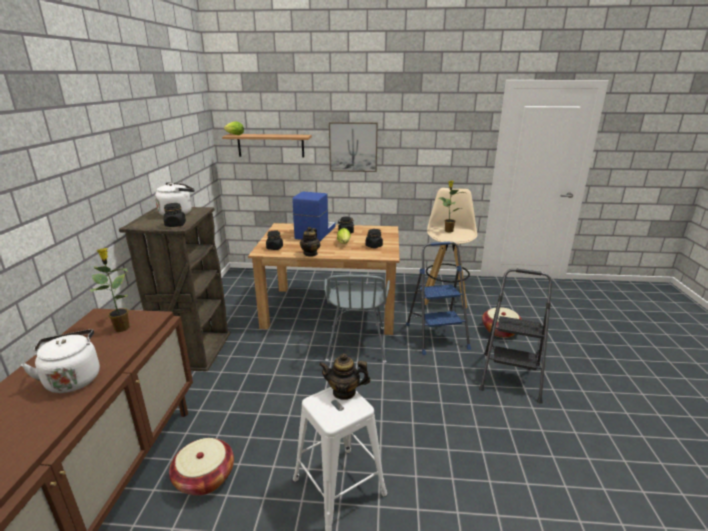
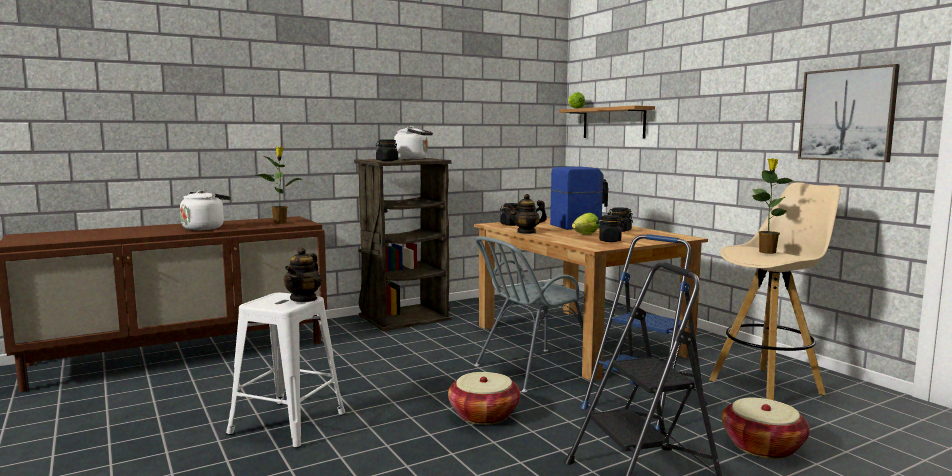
camera: 55 degrees right, 15 degrees down
(205, 478) = (252, 372): basket -> basket (484, 415)
(344, 392) = (304, 299): teapot -> teapot turned 135 degrees counterclockwise
(353, 147) = (701, 121): picture -> picture (847, 115)

